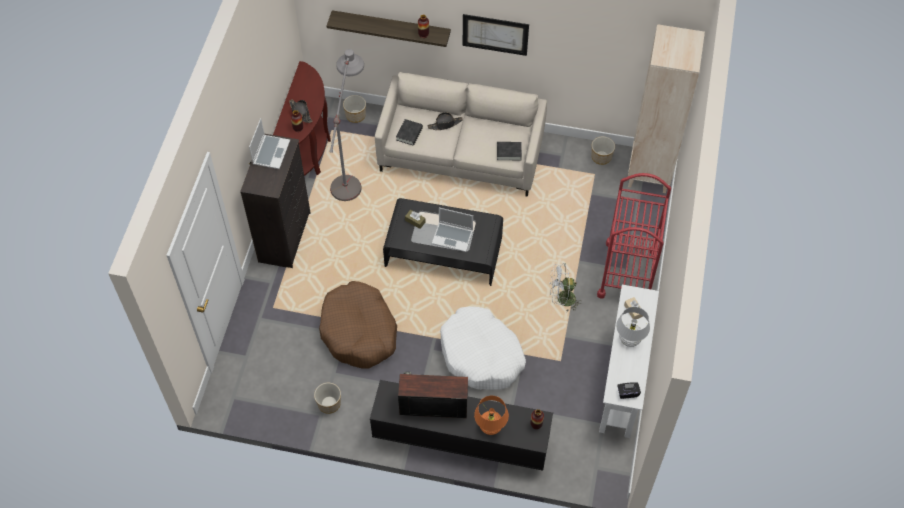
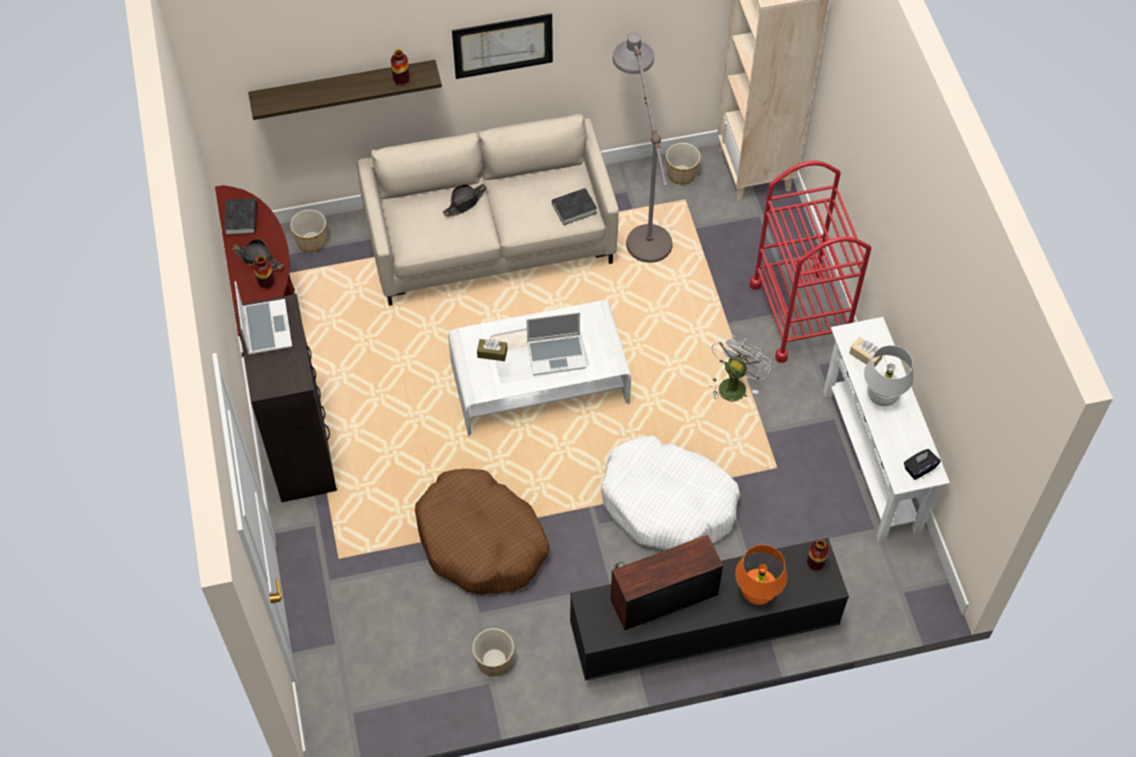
camera: 25 degrees left, 0 degrees up
(351, 170) = (347, 320): grey floor lamp -> grey floor lamp (640, 218)
(409, 134) = (422, 234): black book -> black book (241, 219)
(443, 252) = (539, 383): black coffee table -> white coffee table
(562, 299) = (734, 384): white fan -> white fan turned 150 degrees clockwise

